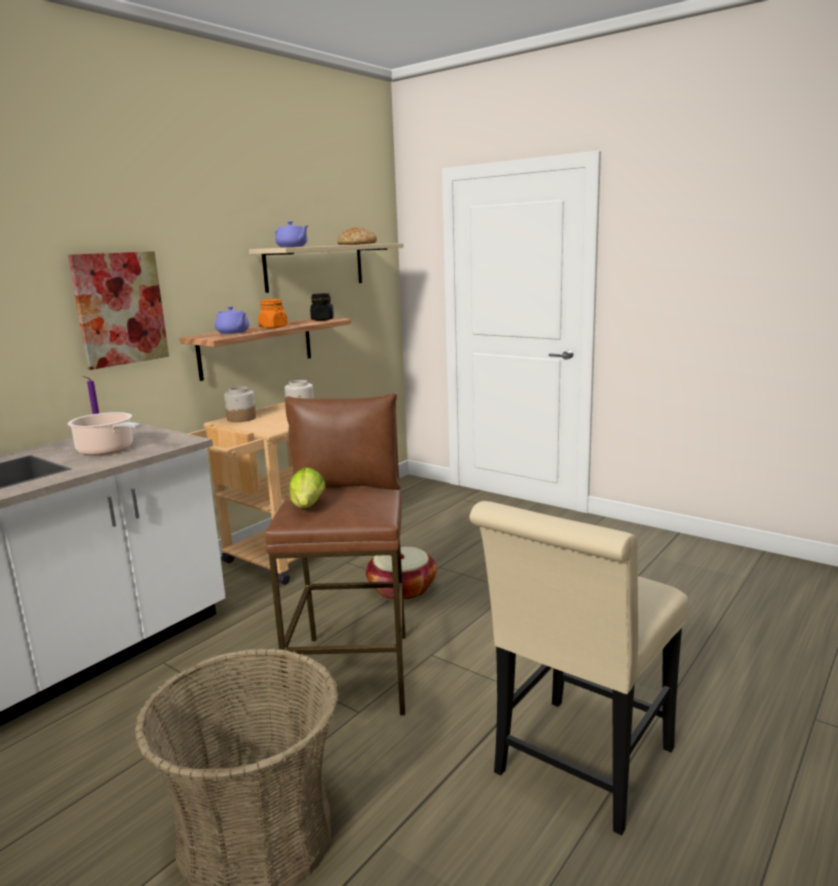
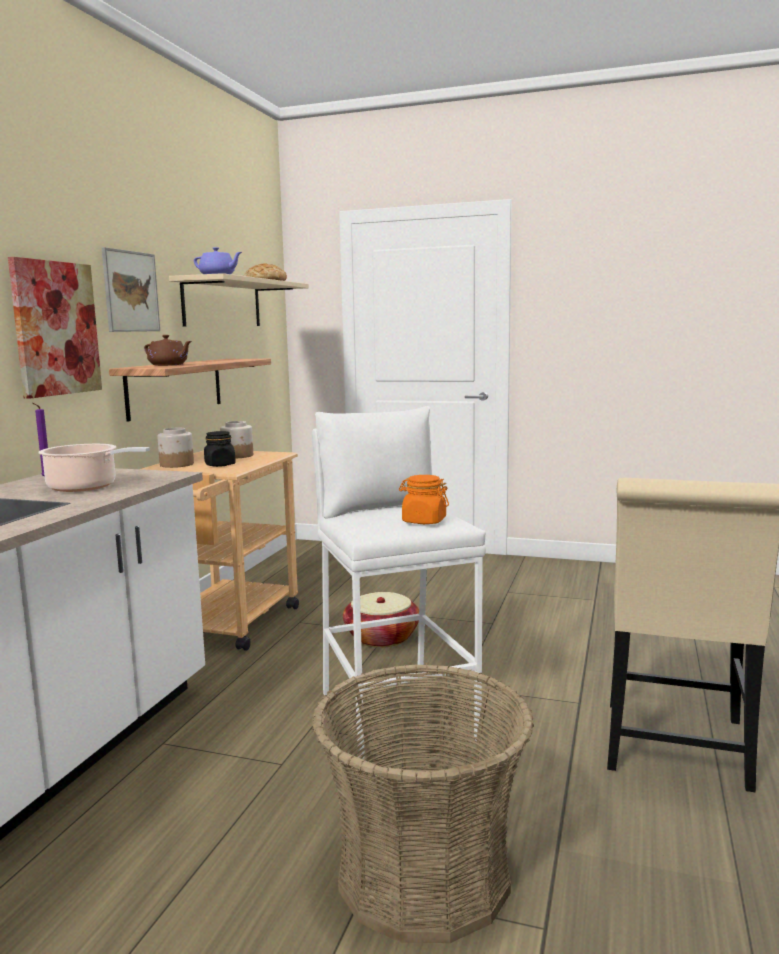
camera: 20 degrees left, 5 degrees down
(203, 268) = (131, 291): none -> picture
(233, 333) = (169, 365): purple teapot -> brown teapot
(273, 327) = (203, 362): orange jar -> orange jar (423, 521)
(307, 508) = (374, 523): lettuce -> none
(322, 320) = (241, 359): black jar -> black jar (220, 465)
(353, 672) = (396, 715): brown stool -> white stool

